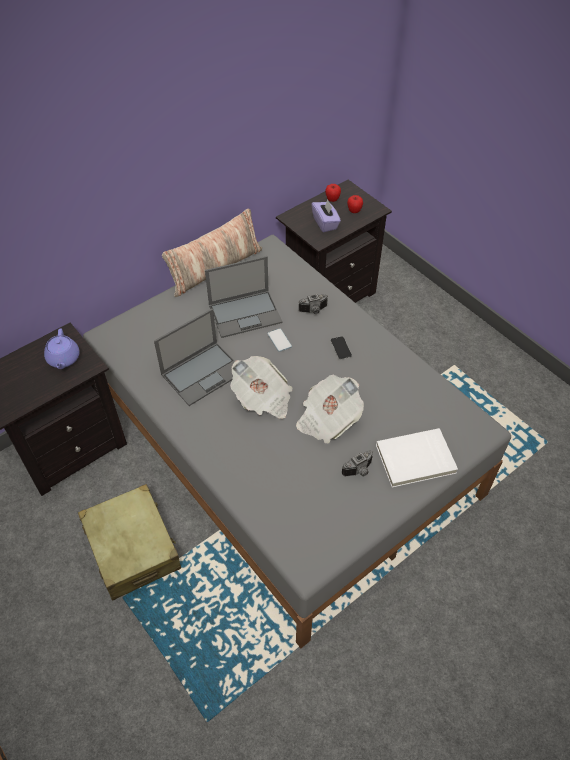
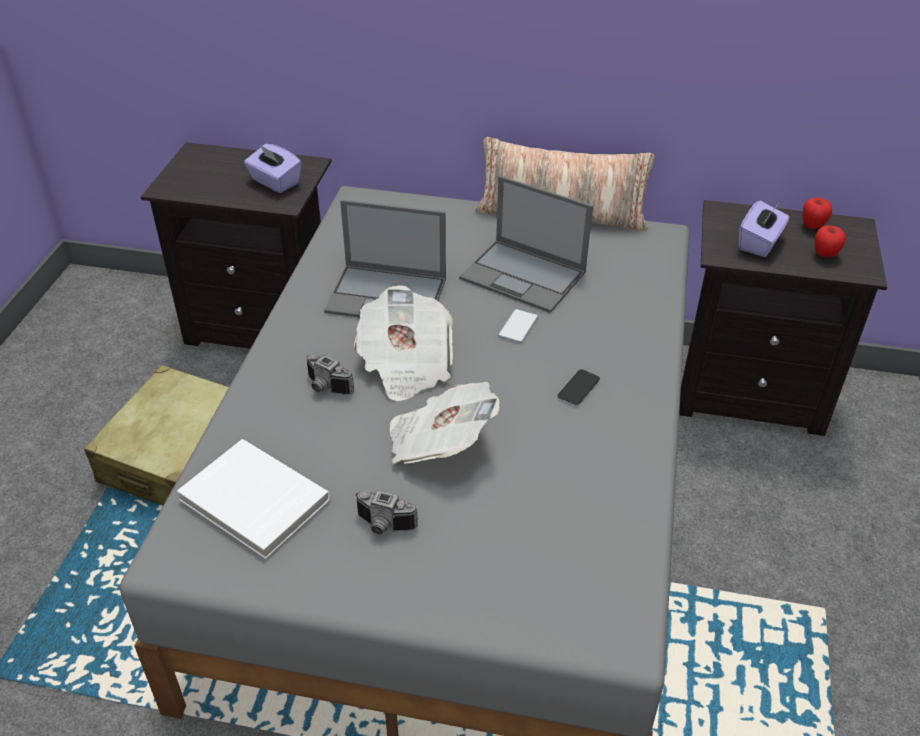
camera: 50 degrees right, 10 degrees down
(63, 359) = (275, 182): purple teapot -> purple tissue box
(314, 311) = (609, 329): camera -> camera (325, 388)
(416, 460) = (469, 581): white book -> white book (252, 502)

